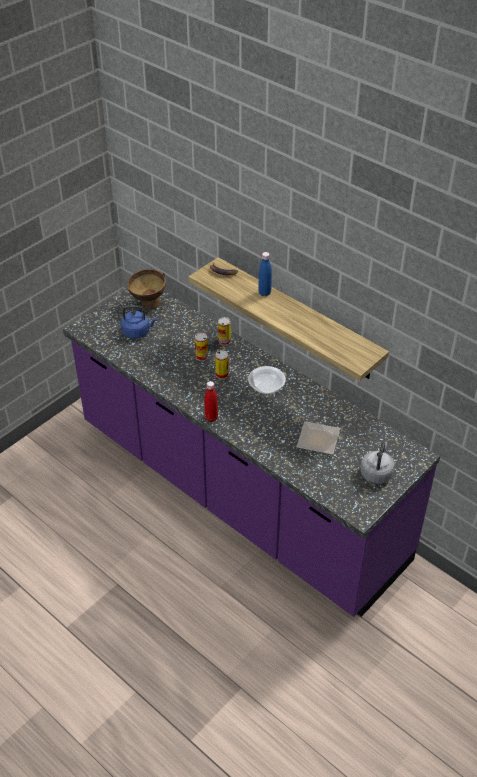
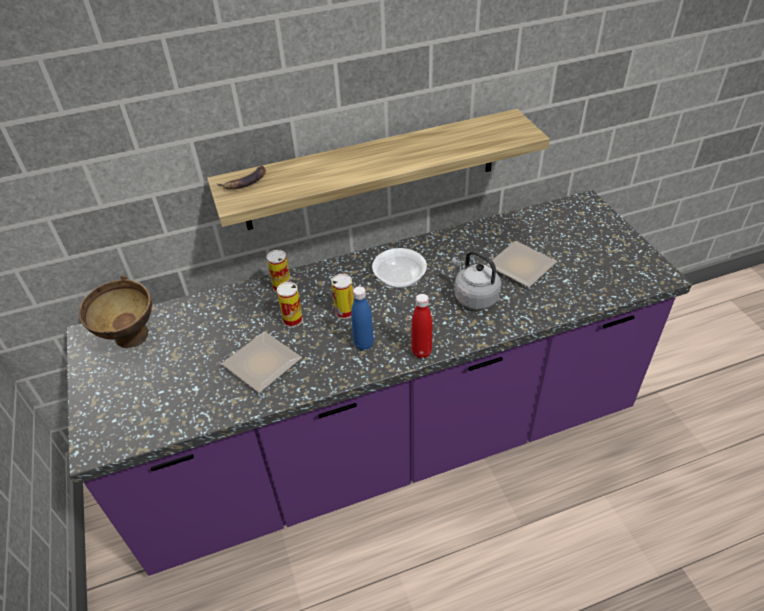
camera: 60 degrees left, 0 degrees up
(137, 332) = (176, 373): blue kettle -> none
(164, 359) = (263, 362): none -> plate
(264, 293) = (328, 161): blue bottle -> blue bottle (363, 344)
(376, 473) = (599, 240): grey kettle -> grey kettle (474, 297)

